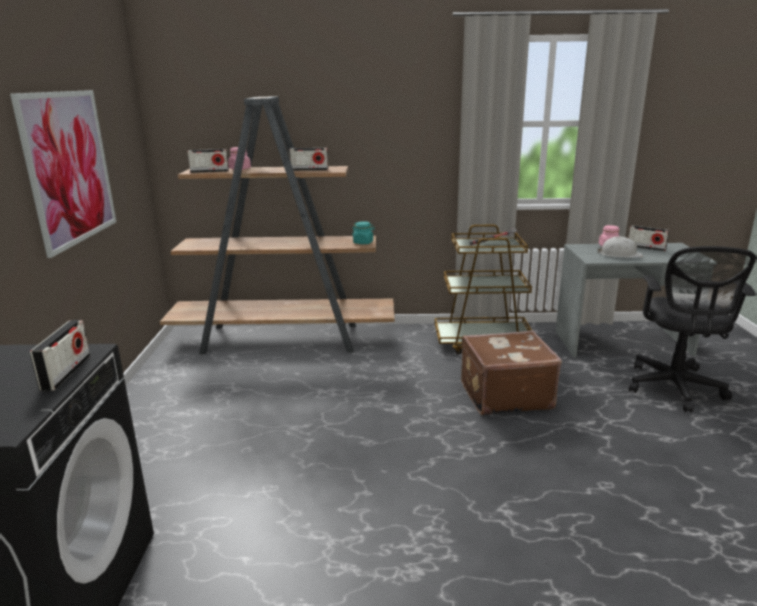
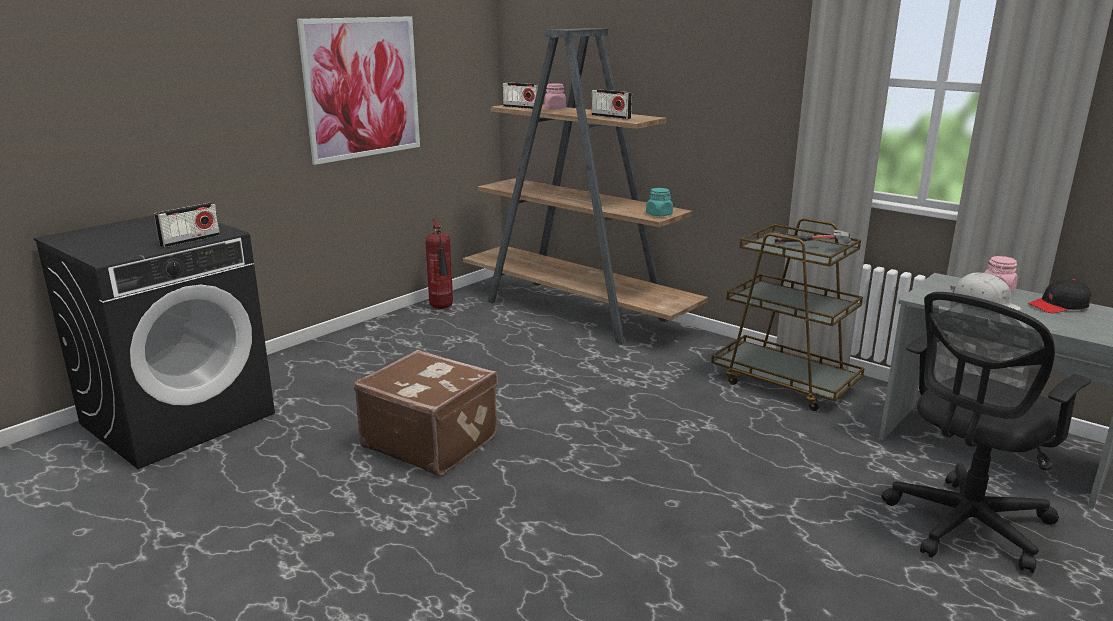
camera: 40 degrees right, 0 degrees up
(167, 372) = (442, 308): none -> fire extinguisher
(504, 395) = (711, 440): brown suitcase -> brown suitcase (431, 441)
(646, 248) = (1058, 306): radio -> black cap

